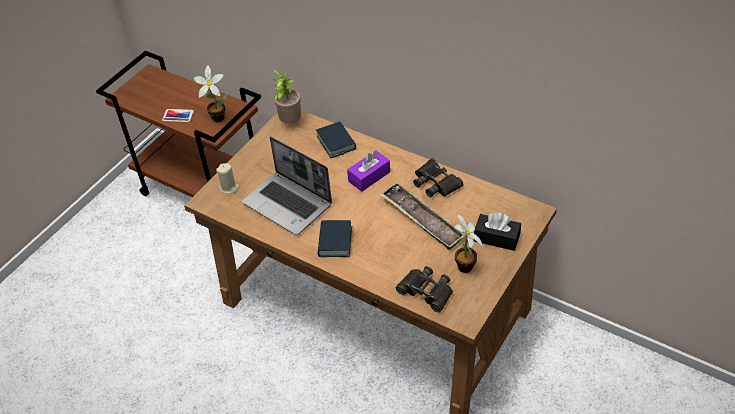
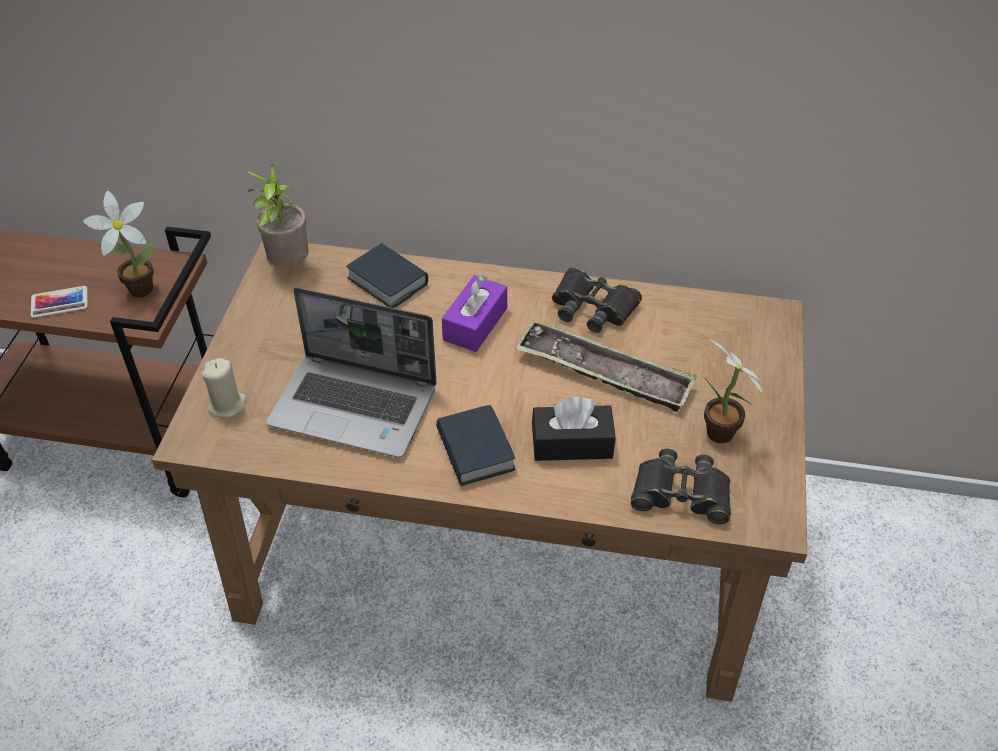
camera: 25 degrees left, 0 degrees up
(496, 238) = (741, 372): black tissue box -> black tissue box (572, 444)

